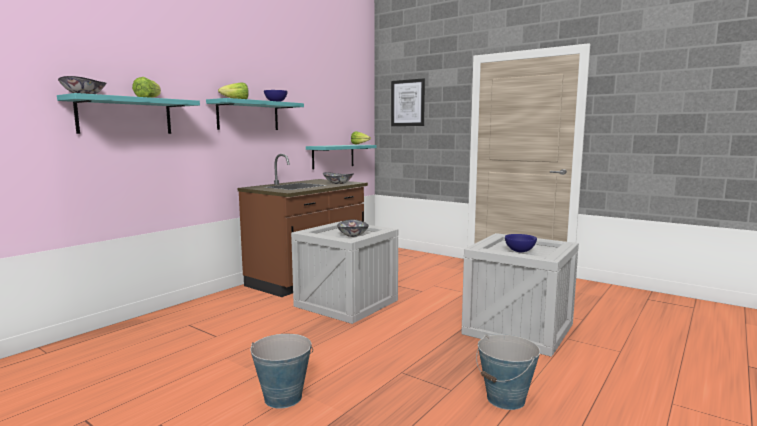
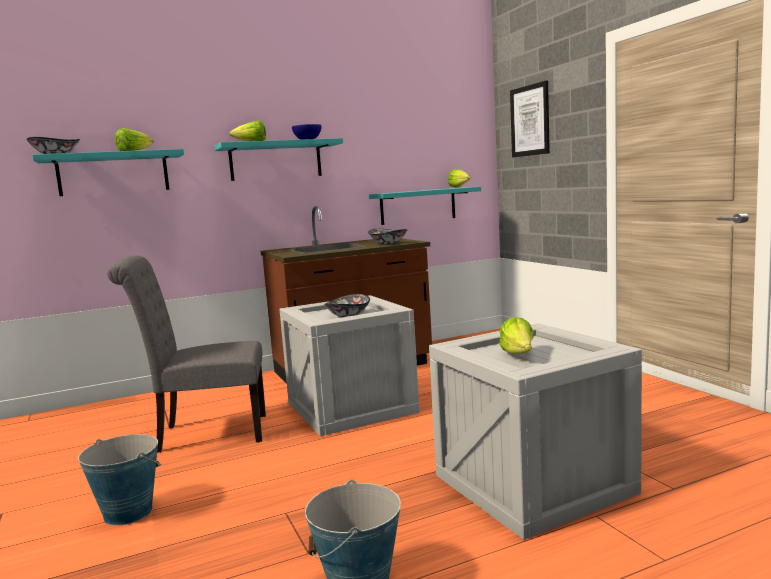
camera: 30 degrees right, 0 degrees up
(257, 336) = (205, 434): none -> grey chair
(519, 251) = (519, 355): blue bowl -> lettuce

